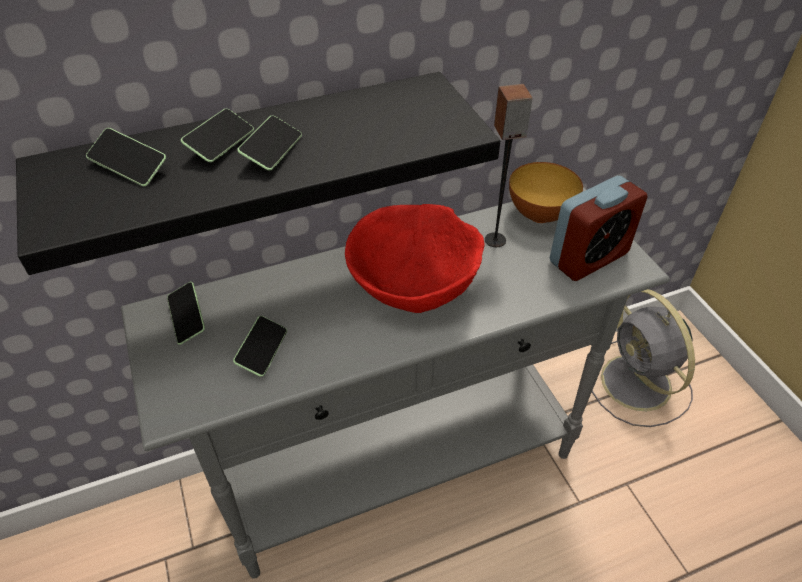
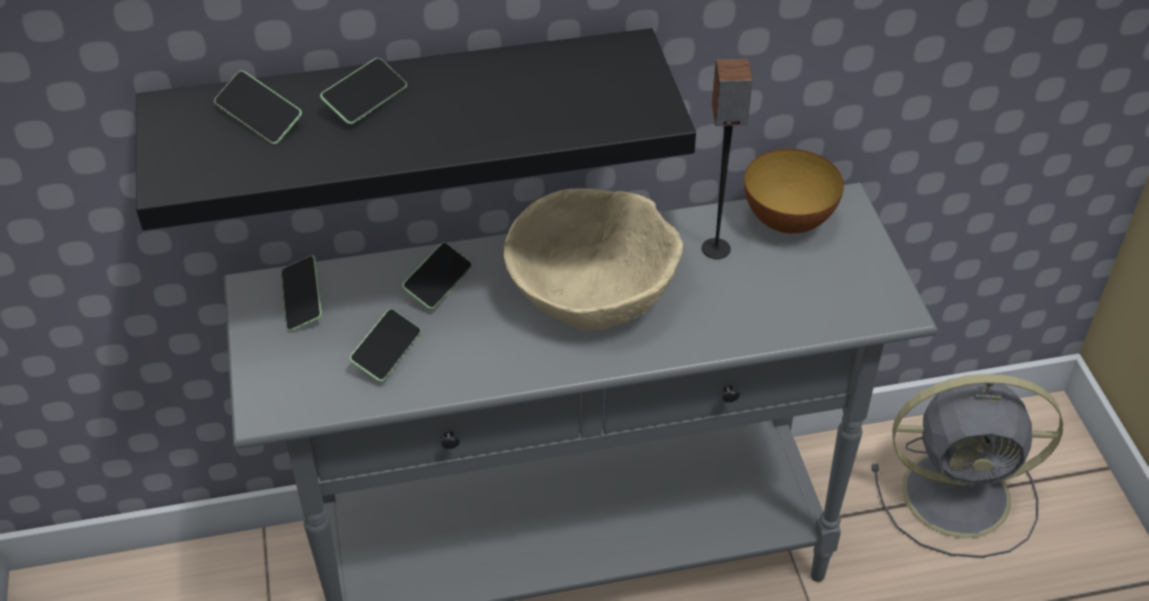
camera: 10 degrees right, 0 degrees up
(272, 152) = (423, 118): phone -> phone (438, 284)
(413, 285) = (592, 295): red bowl -> beige bowl
(588, 258) = (835, 288): alarm clock -> none
(638, 385) = (961, 494): grey fan -> grey fan turned 75 degrees counterclockwise

